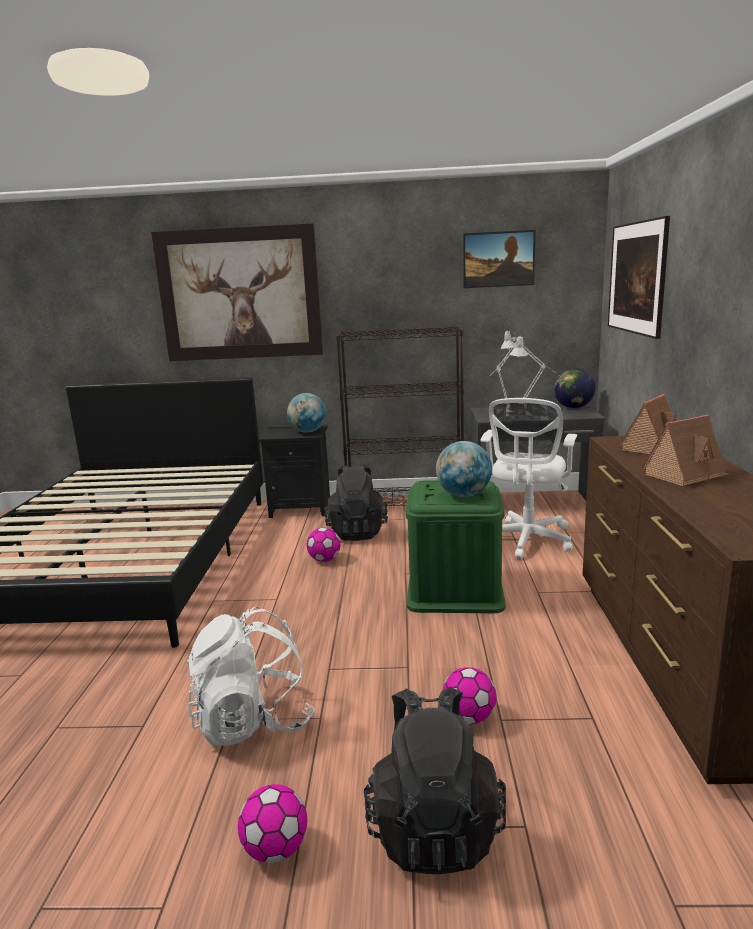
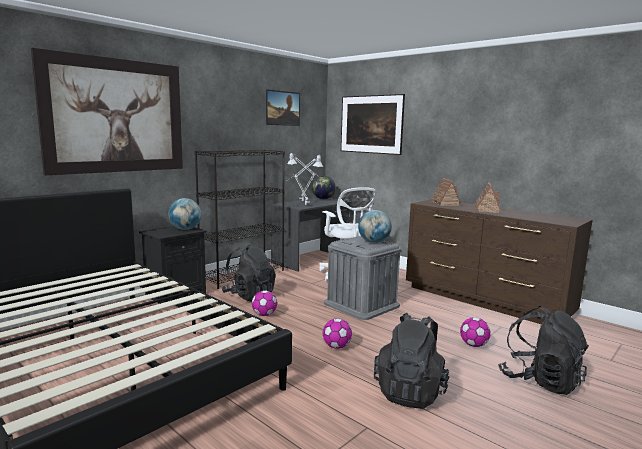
camera: 50 degrees left, 5 degrees down
(253, 722) = (410, 392): white backpack -> black backpack
(276, 849) = (524, 421): football -> football (336, 347)
(455, 589) = (361, 304): green storage box -> grey storage box

